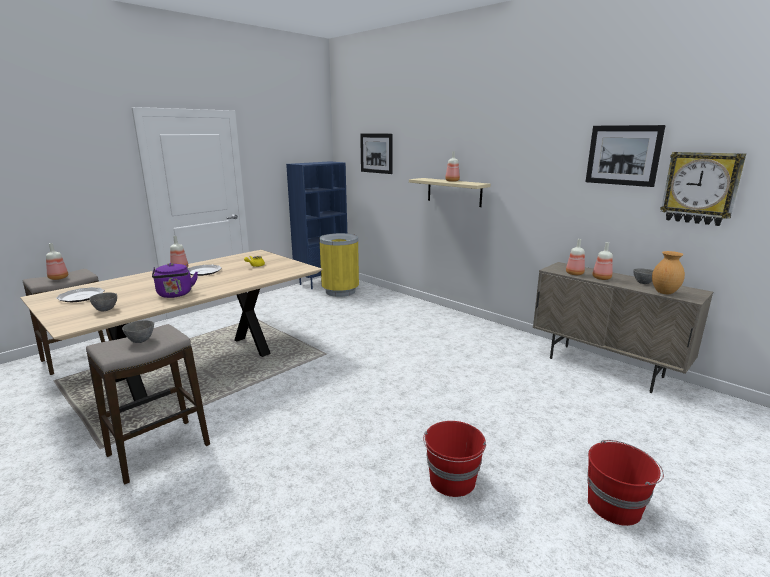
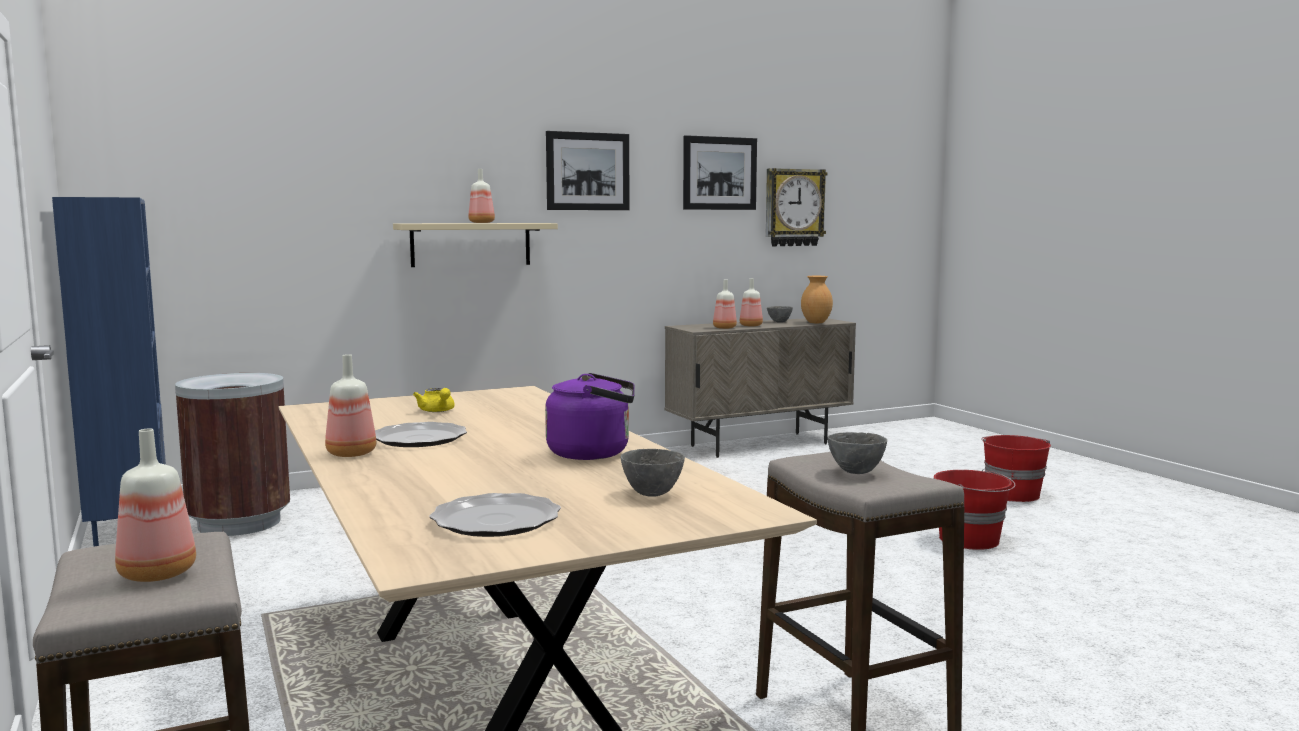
camera: 70 degrees left, 10 degrees down
(340, 291) = (240, 523): yellow trash can -> brown trash can
(376, 153) = (246, 176): picture -> picture (588, 171)

